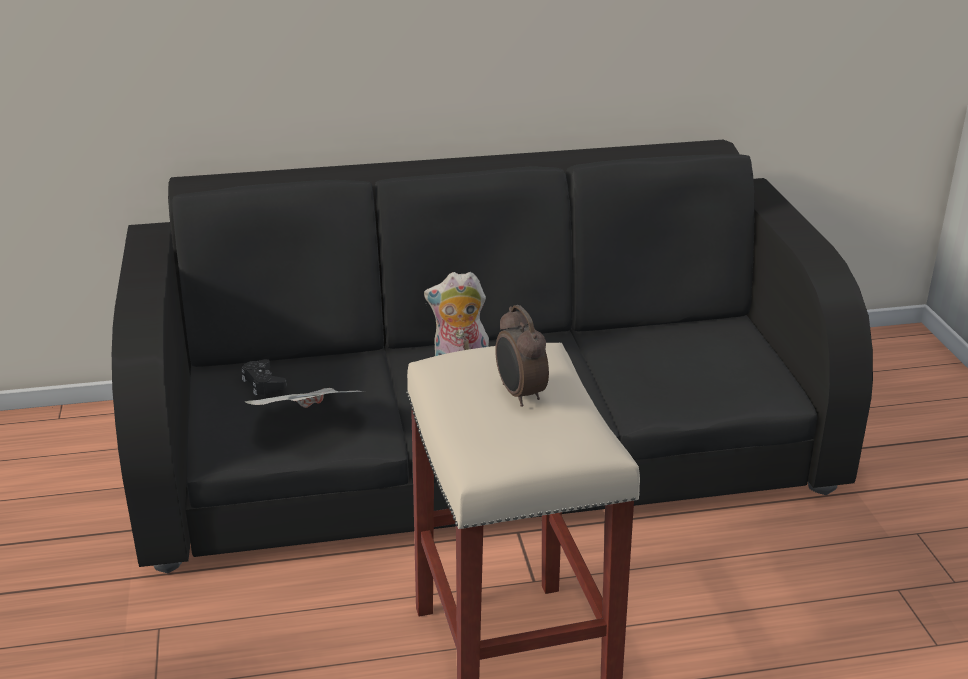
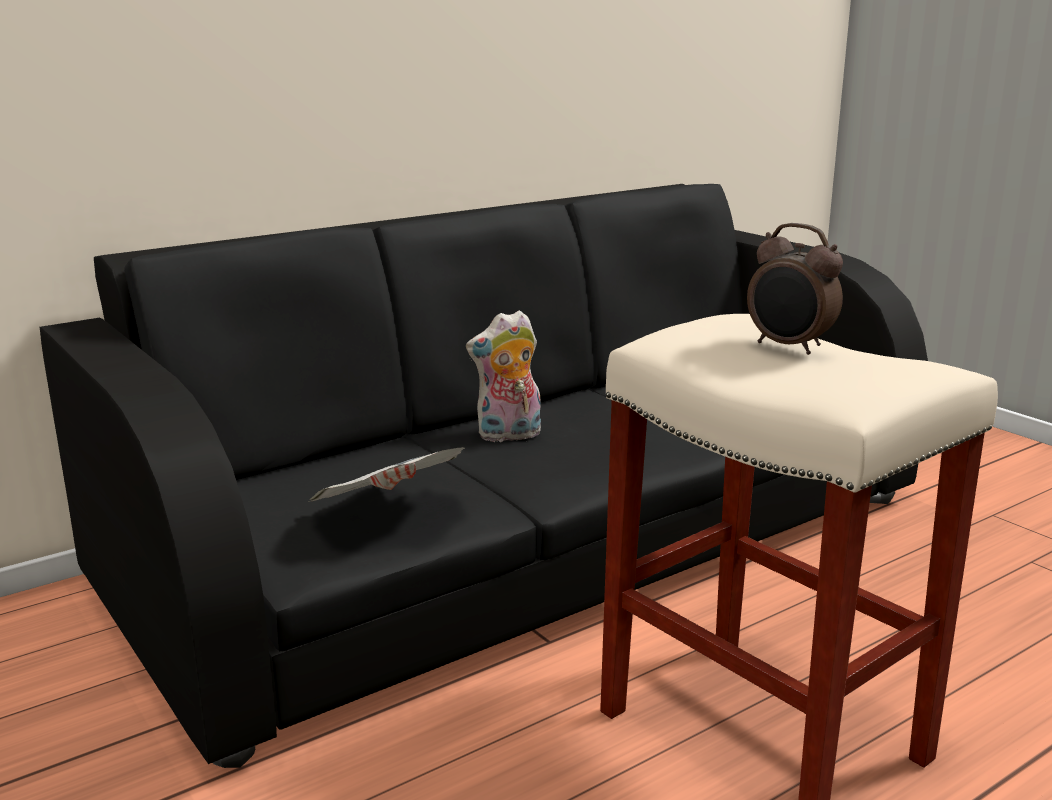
camera: 25 degrees left, 10 degrees down
(263, 382) = (287, 491): black game controller -> none

